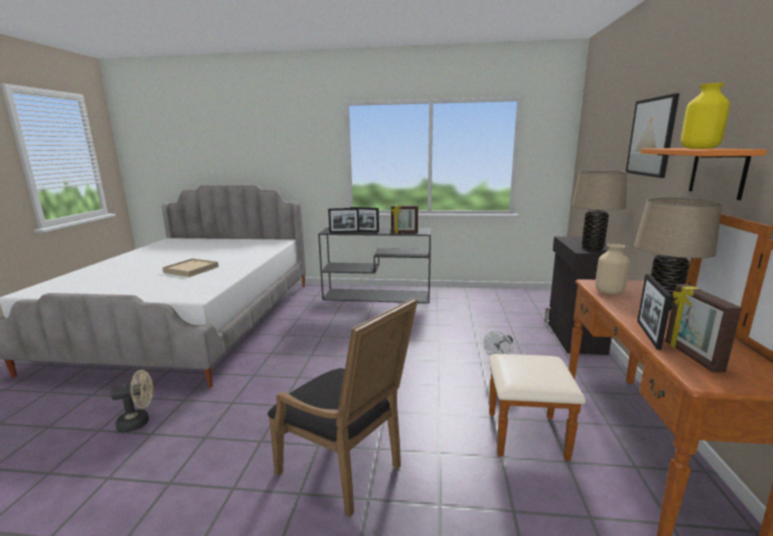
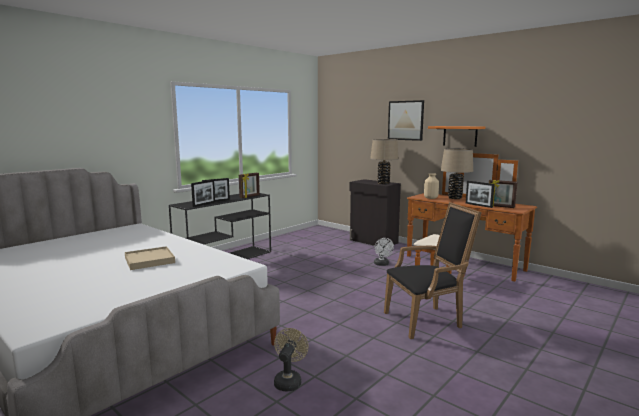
camera: 55 degrees left, 5 degrees down
(698, 148) = (462, 126): yellow vase -> none

